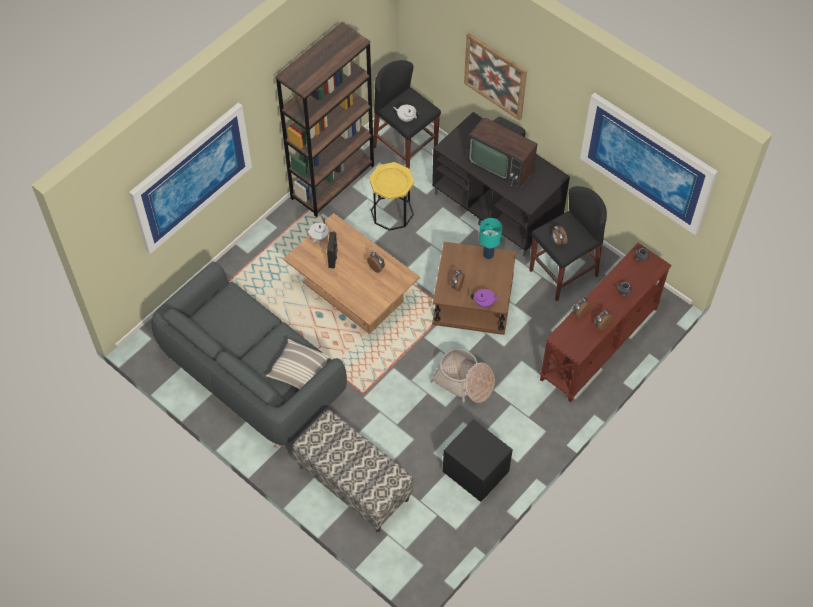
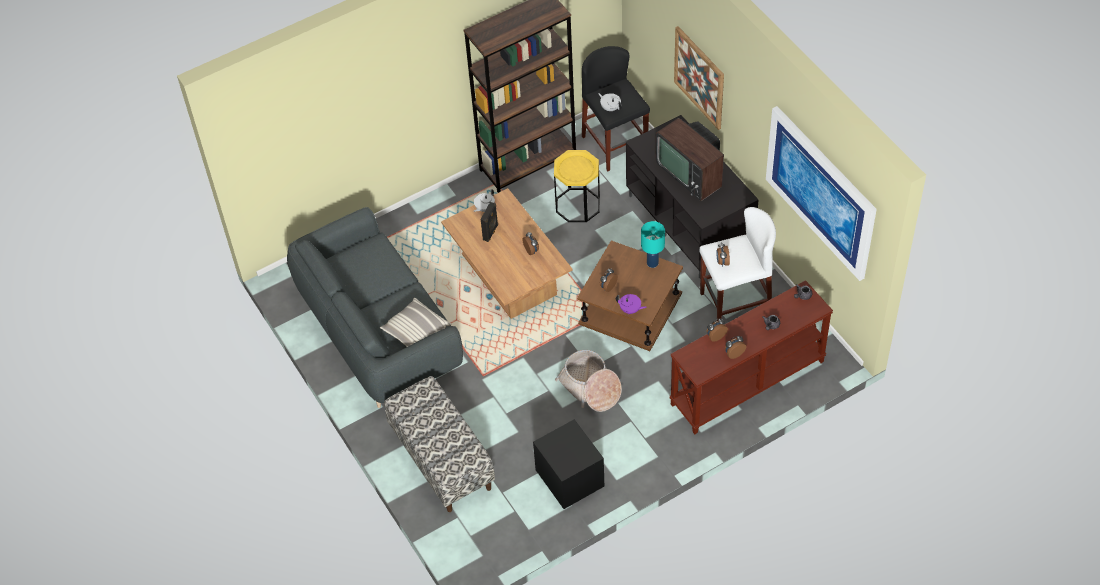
camera: 20 degrees right, 5 degrees down
(191, 177) = (357, 113): picture -> none
(563, 273) = (735, 304): black stool -> white stool

